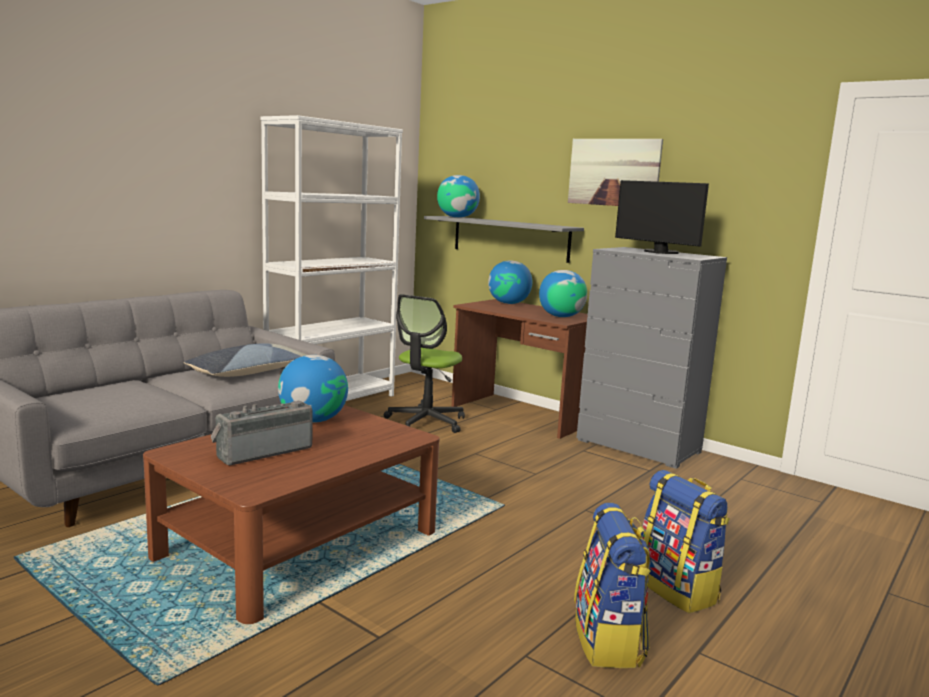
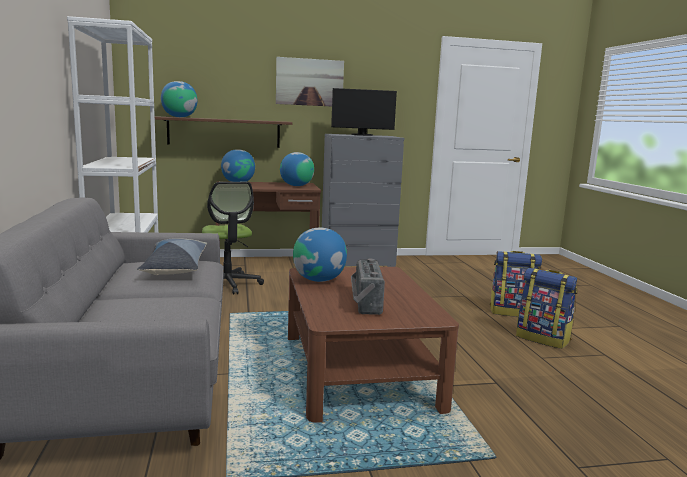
camera: 50 degrees left, 0 degrees up
(510, 238) = (224, 132): grey shelf -> brown shelf

